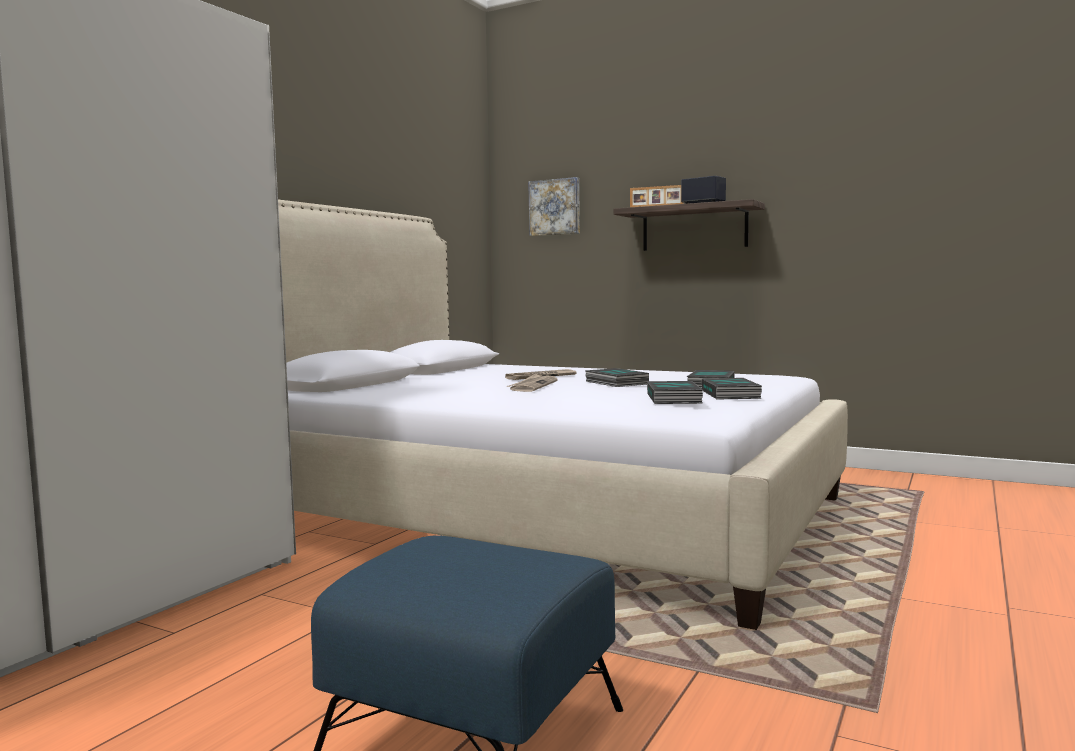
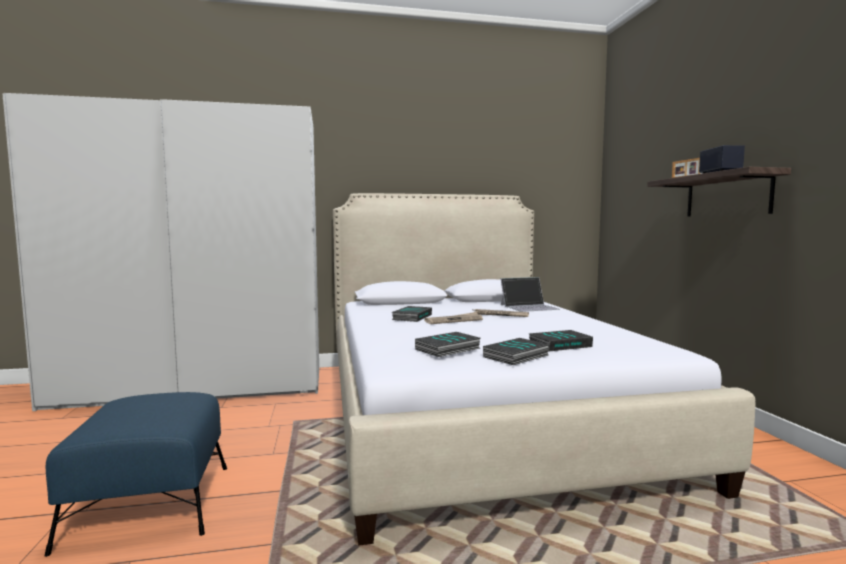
camera: 50 degrees right, 0 degrees up
(525, 368) = (529, 307): none -> laptop
(555, 207) = (634, 180): picture -> none
(615, 382) = (509, 328): book -> book (411, 317)

